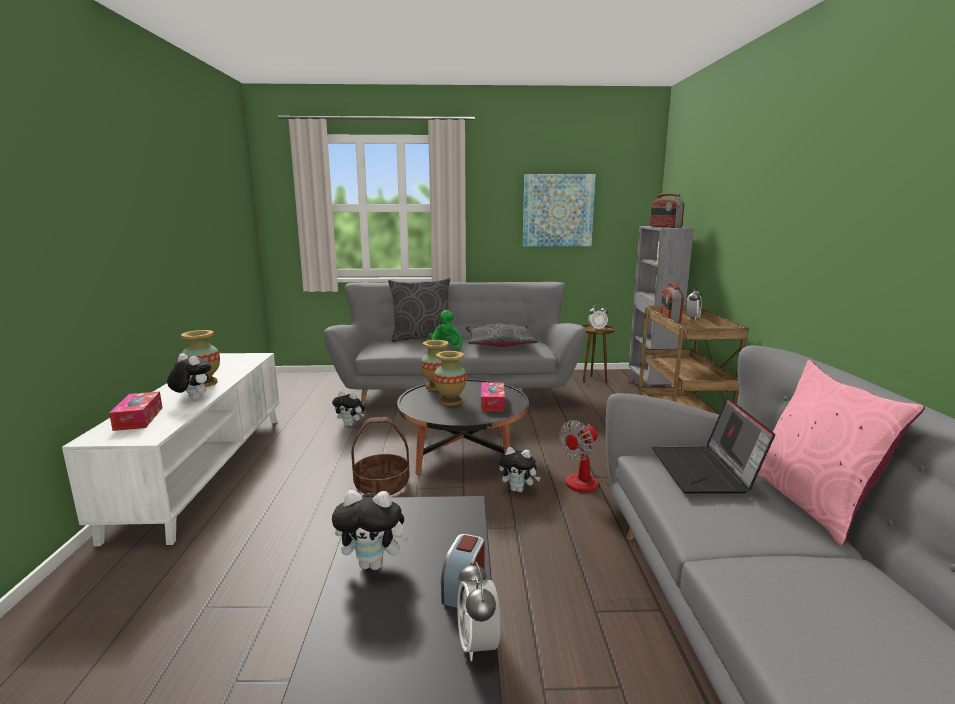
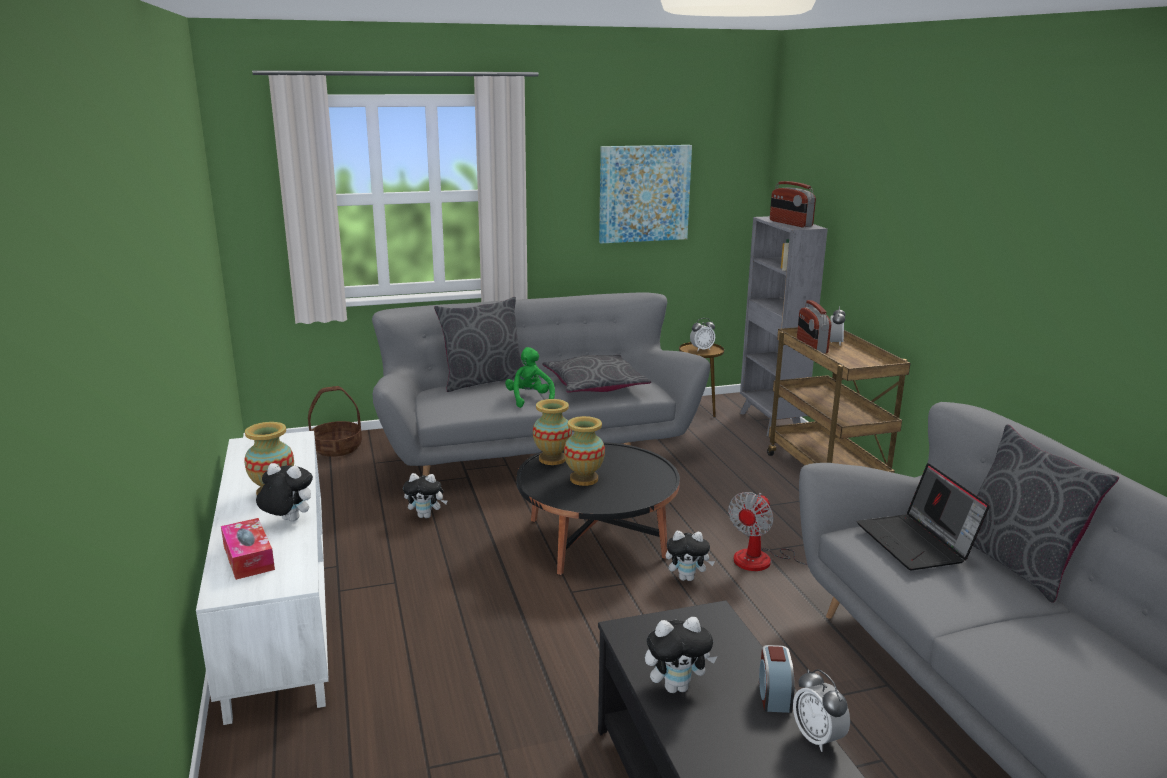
camera: 15 degrees left, 5 degrees up
(381, 485) = (526, 595): basket -> basket (336, 448)
(492, 403) = (635, 476): tissue box -> none
(812, 503) = (1017, 563): pink pillow -> grey pillow

